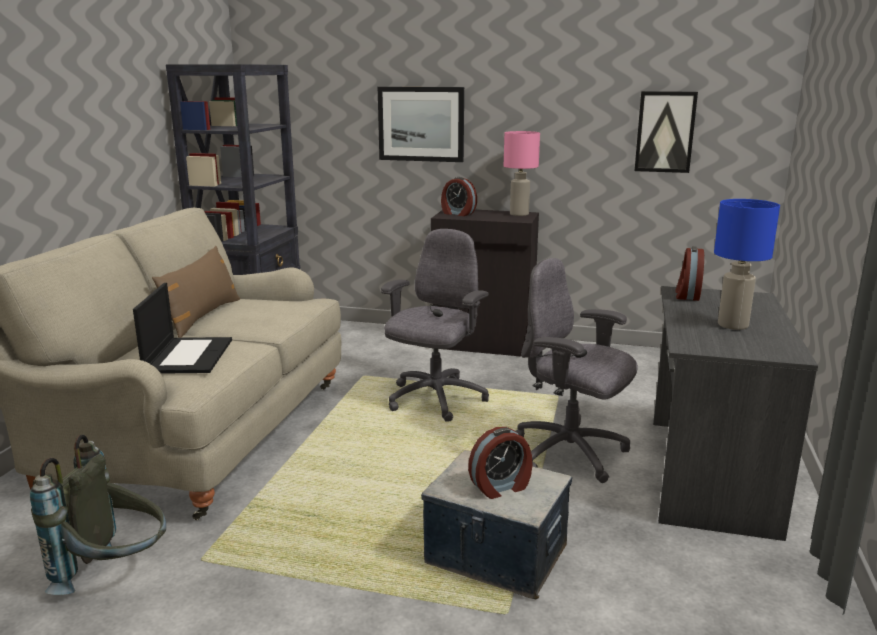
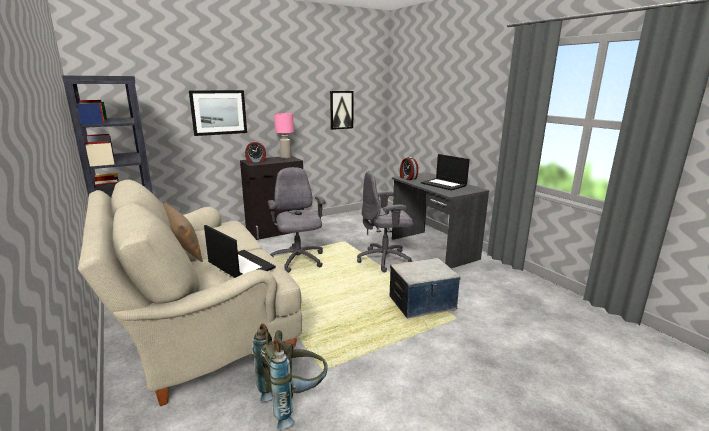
camera: 45 degrees left, 0 degrees up
(501, 487) = (427, 270): alarm clock -> none
(733, 325) = (444, 184): blue table lamp -> laptop

